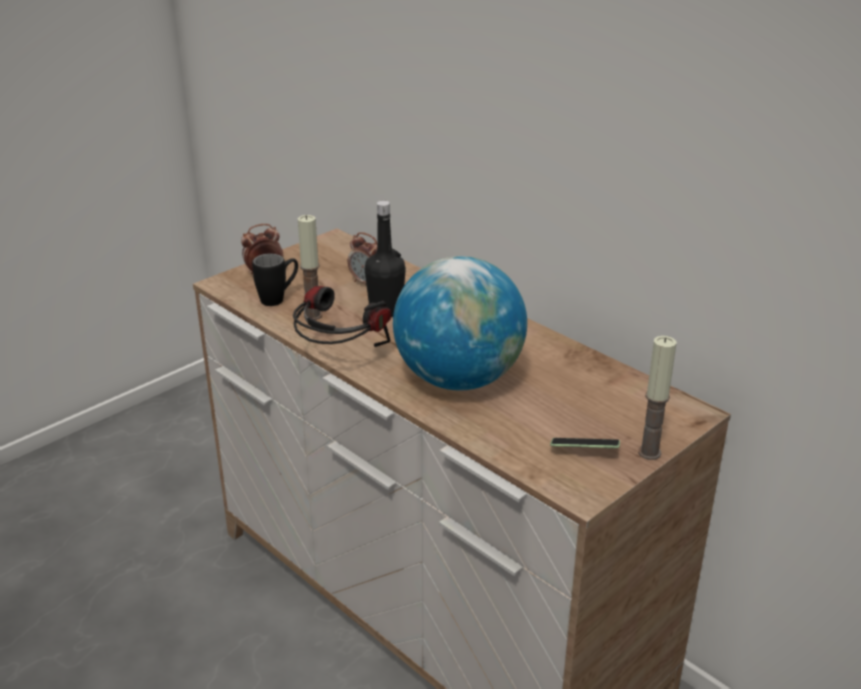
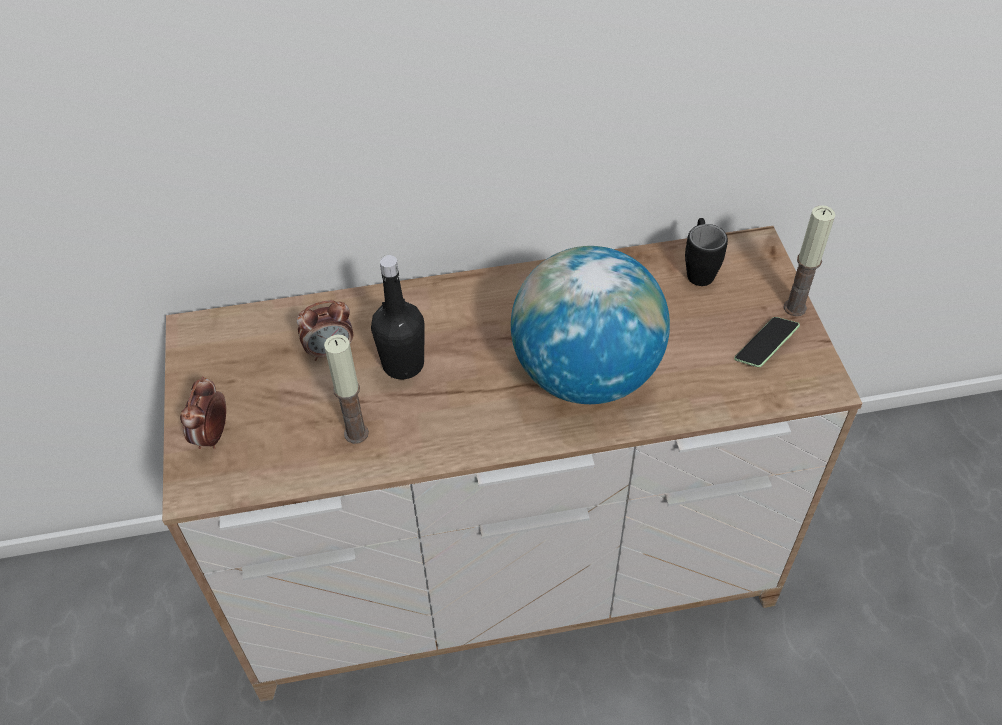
camera: 55 degrees left, 20 degrees up
(279, 298) = (287, 448): black mug -> black mug (699, 269)
(338, 359) = (469, 453): headphones -> none

